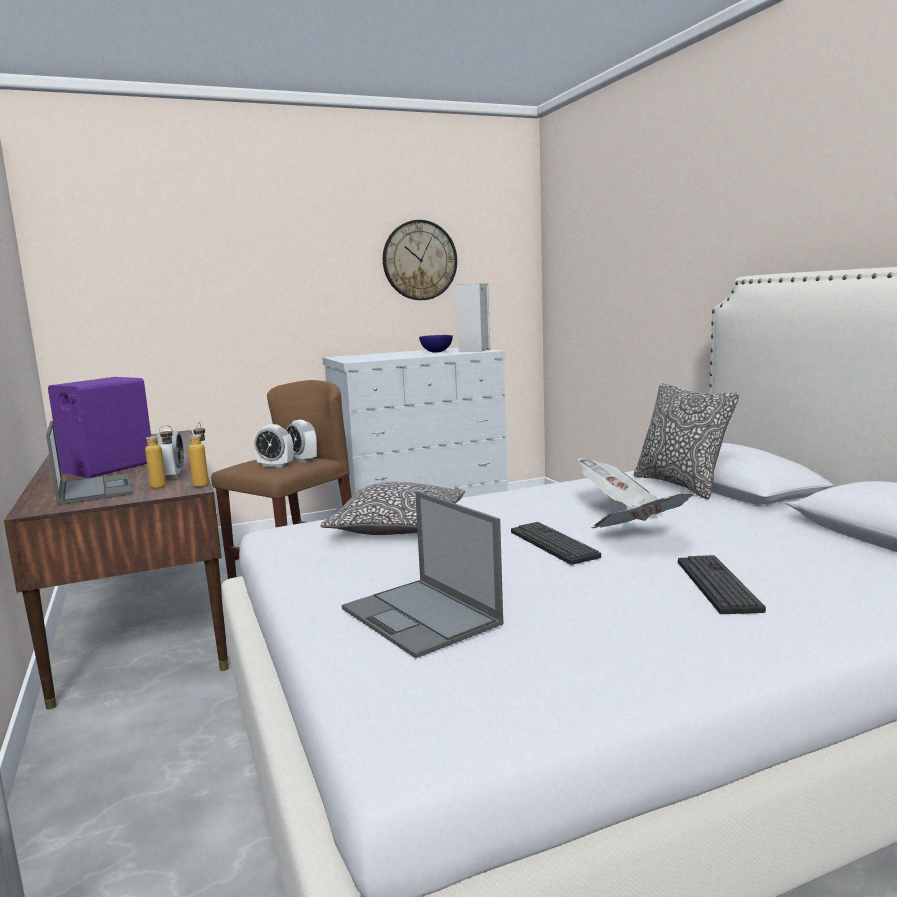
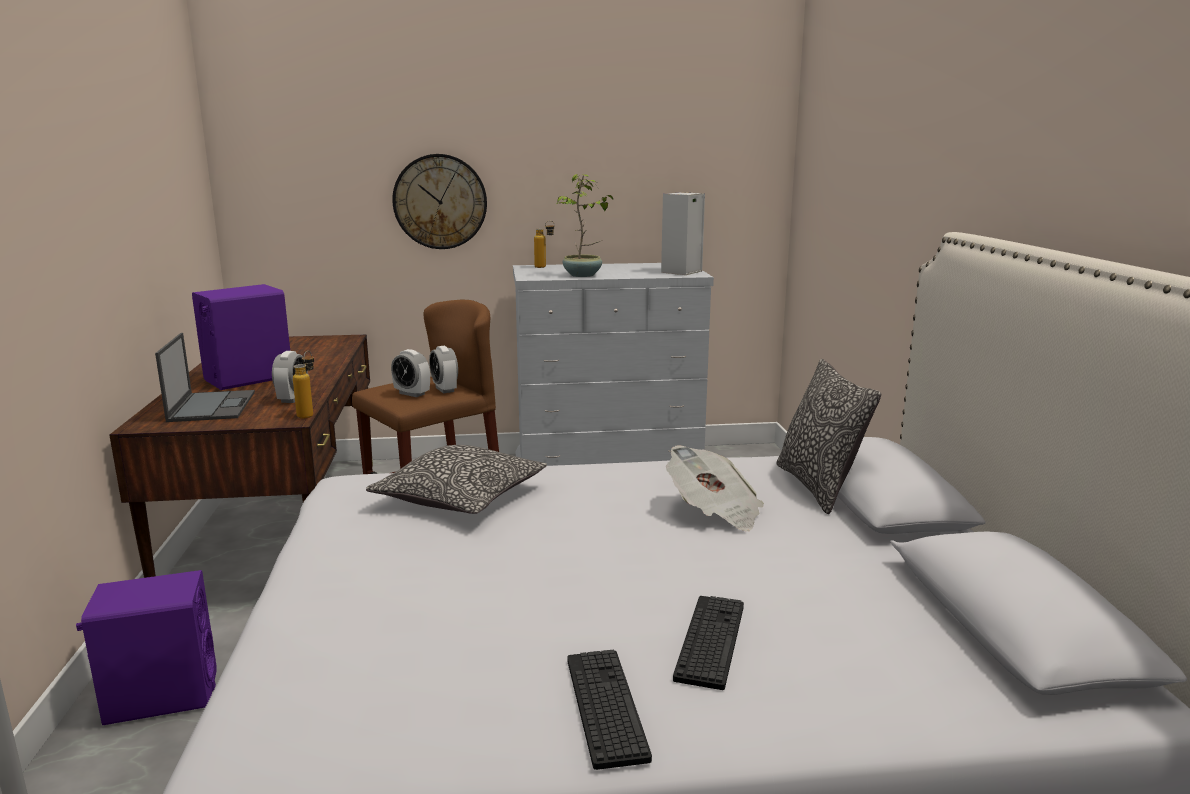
camera: 15 degrees right, 5 degrees up
(107, 779) = (161, 697): none -> purple speaker
(165, 486) = (274, 412): bottle -> bottle (545, 267)
(396, 357) = (583, 275): none -> potted plant
(419, 260) = (636, 158): wall clock -> wall clock (440, 201)
(422, 617) = (378, 619): laptop -> none
(437, 352) = (638, 270): blue bowl -> none
(553, 544) = (591, 549): keyboard -> keyboard (606, 706)
(640, 537) = (692, 557): newspaper -> none

